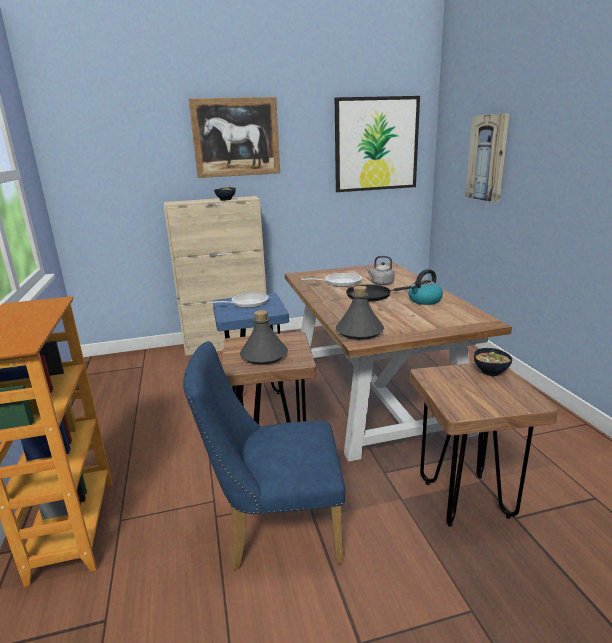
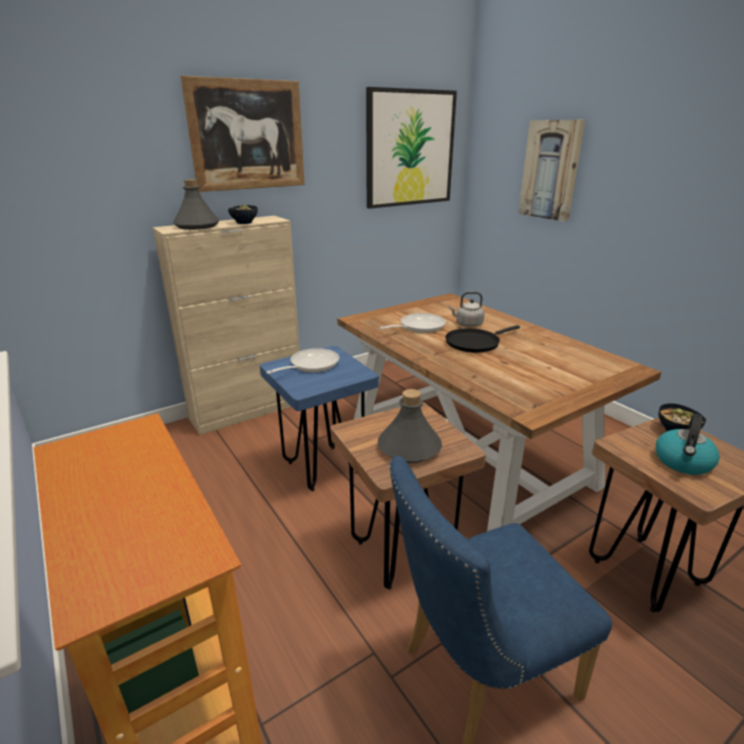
camera: 20 degrees left, 5 degrees up
(360, 332) = (517, 399): grey bottle -> grey bottle (197, 226)
(424, 300) = (539, 345): kettle -> kettle (683, 462)

